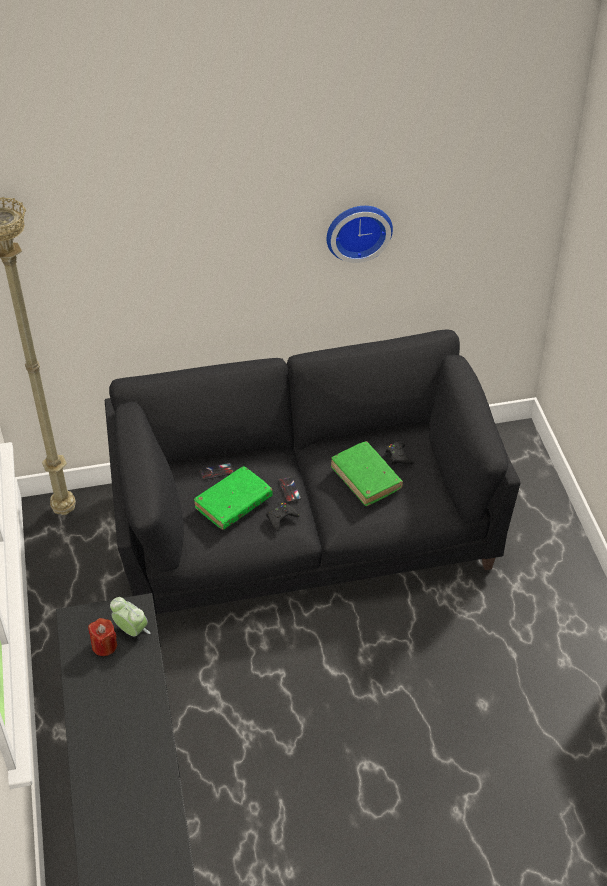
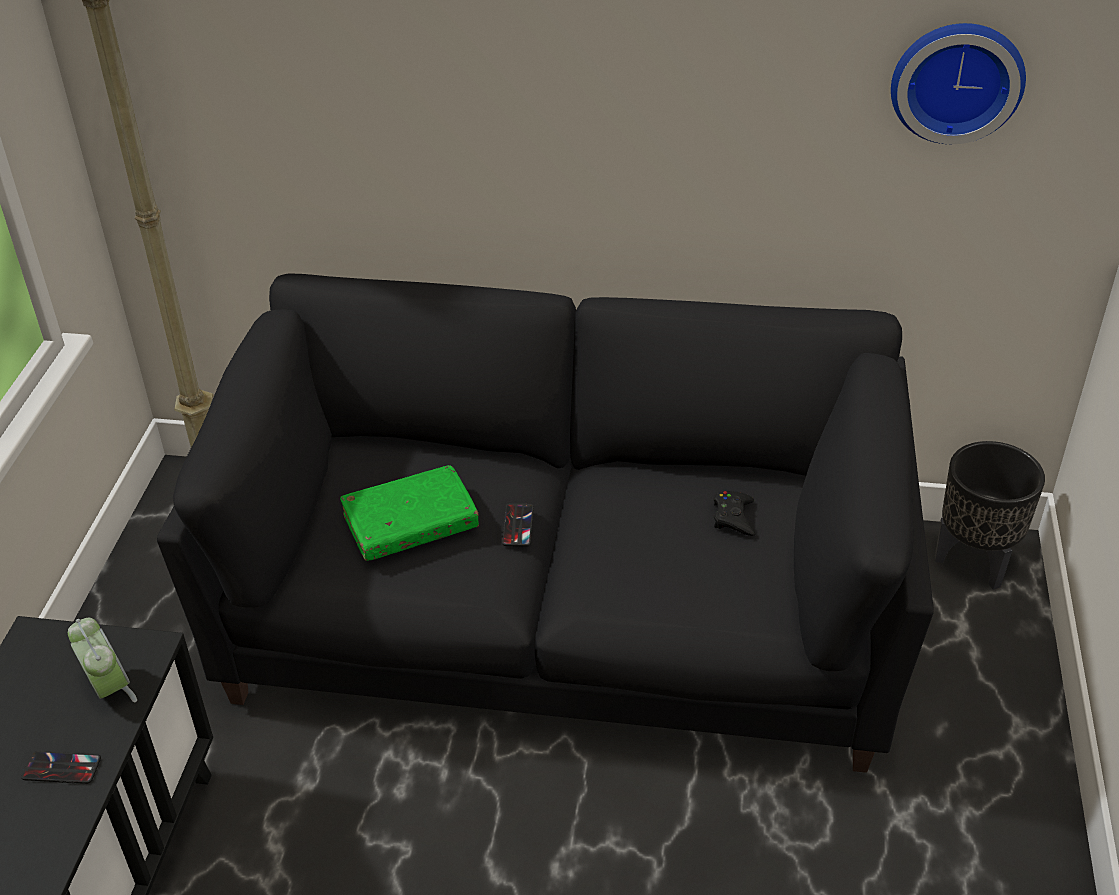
camera: 20 degrees right, 5 degrees down
(104, 646) = (49, 701): red candle -> none
(216, 471) = (411, 467): phone -> phone (61, 768)
(281, 518) = (477, 568): black game controller -> none
(358, 230) = (736, 79): wall clock -> wall clock (956, 79)
(366, 478) = (658, 539): green book -> none
(505, 444) = (974, 562): none -> black planter

